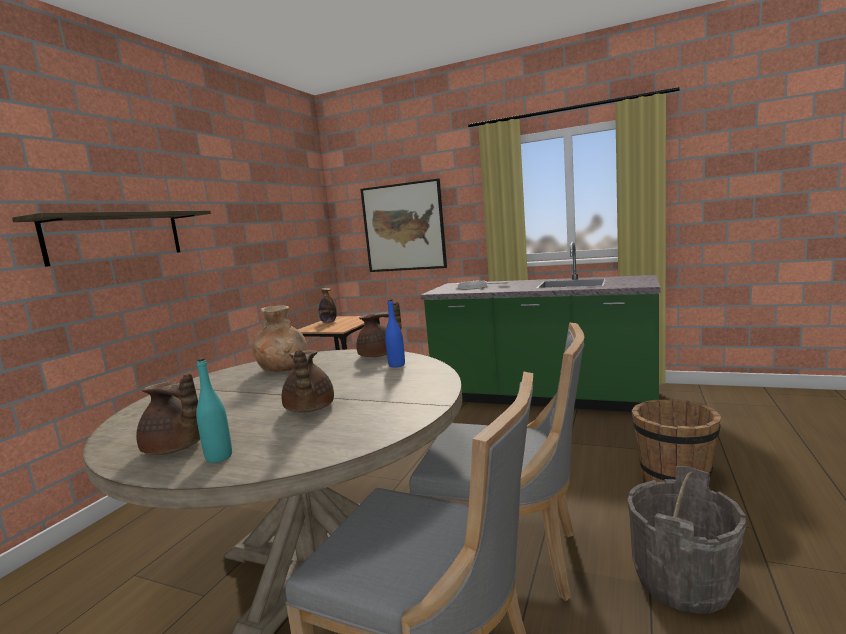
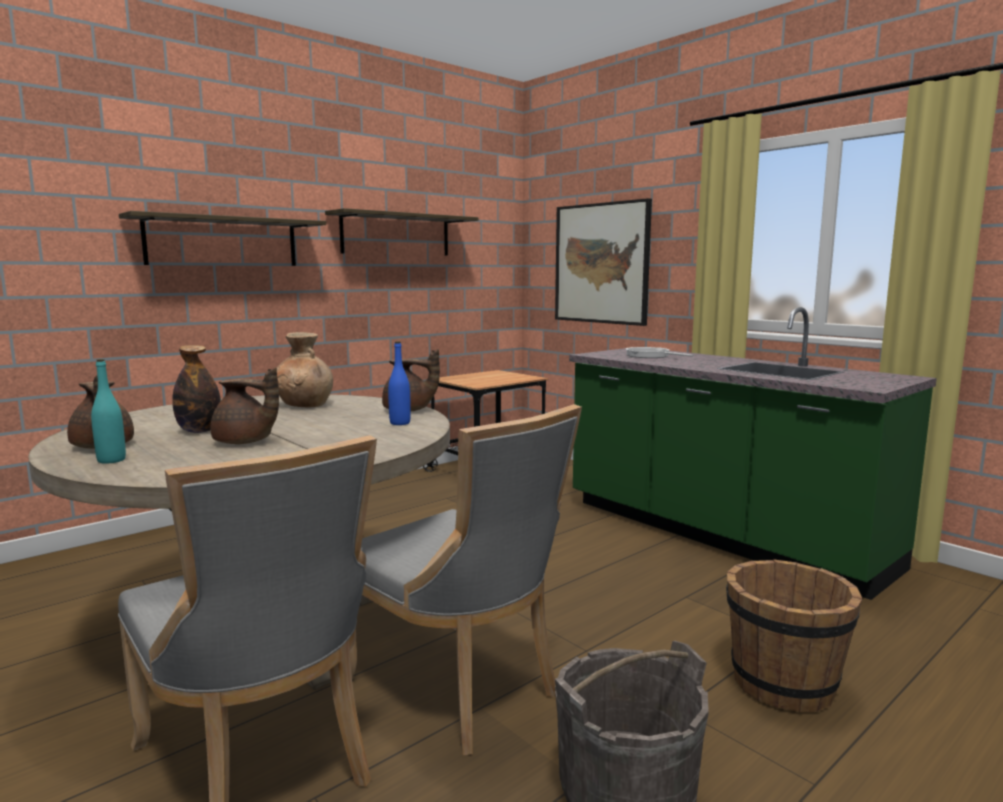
camera: 25 degrees right, 0 degrees up
(250, 218) = (396, 235): none -> shelf
(309, 409) = (245, 442): brown teapot -> brown teapot turned 90 degrees counterclockwise
(328, 322) = (482, 375): bottle -> bottle (199, 431)

